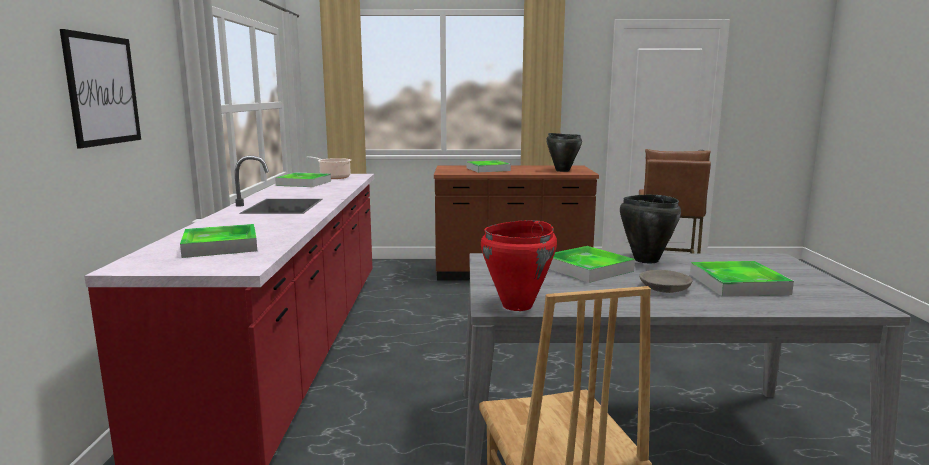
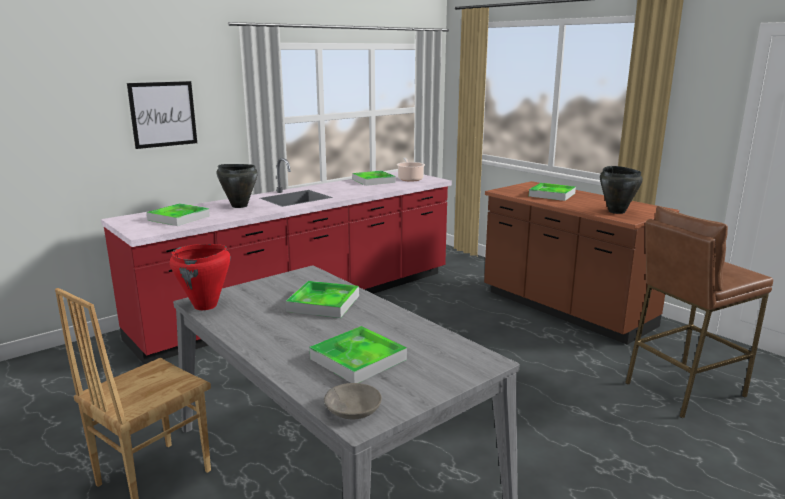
camera: 50 degrees right, 5 degrees up
(645, 260) = (383, 315): black cooking pot -> black cooking pot (239, 206)
(663, 288) = (304, 336): grey bowl -> grey bowl (352, 409)

